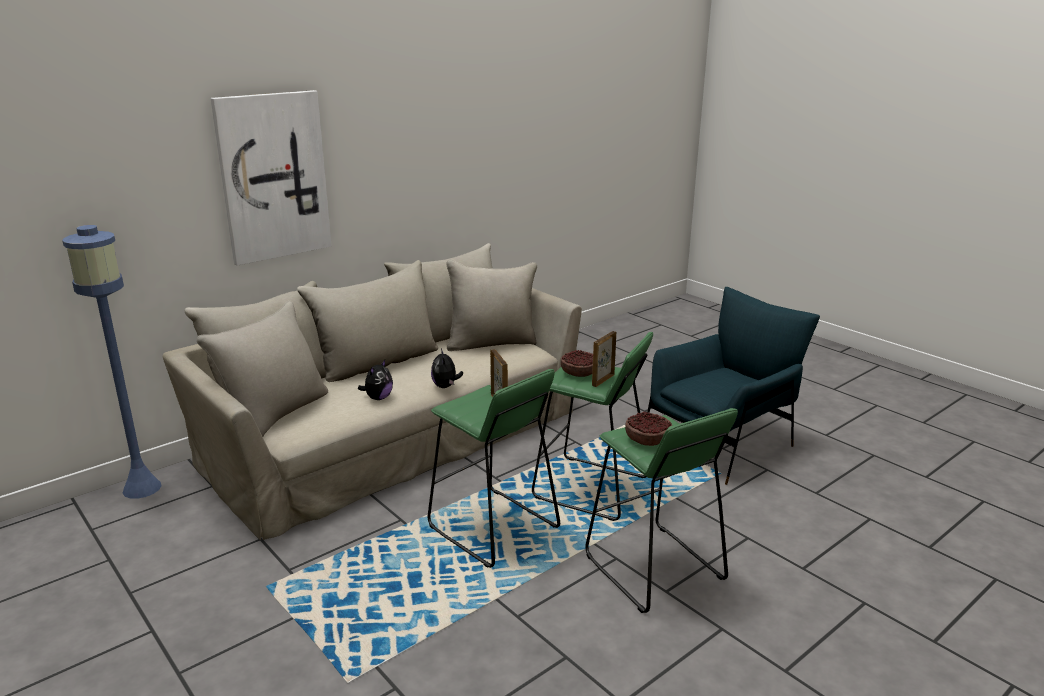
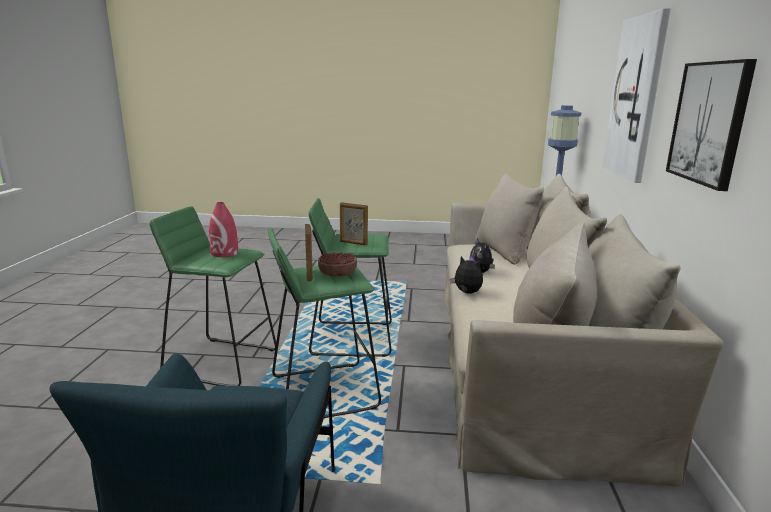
camera: 135 degrees right, 5 degrees down
(408, 170) = (709, 123): none -> picture
(647, 439) = (224, 253): bowl -> red vase

